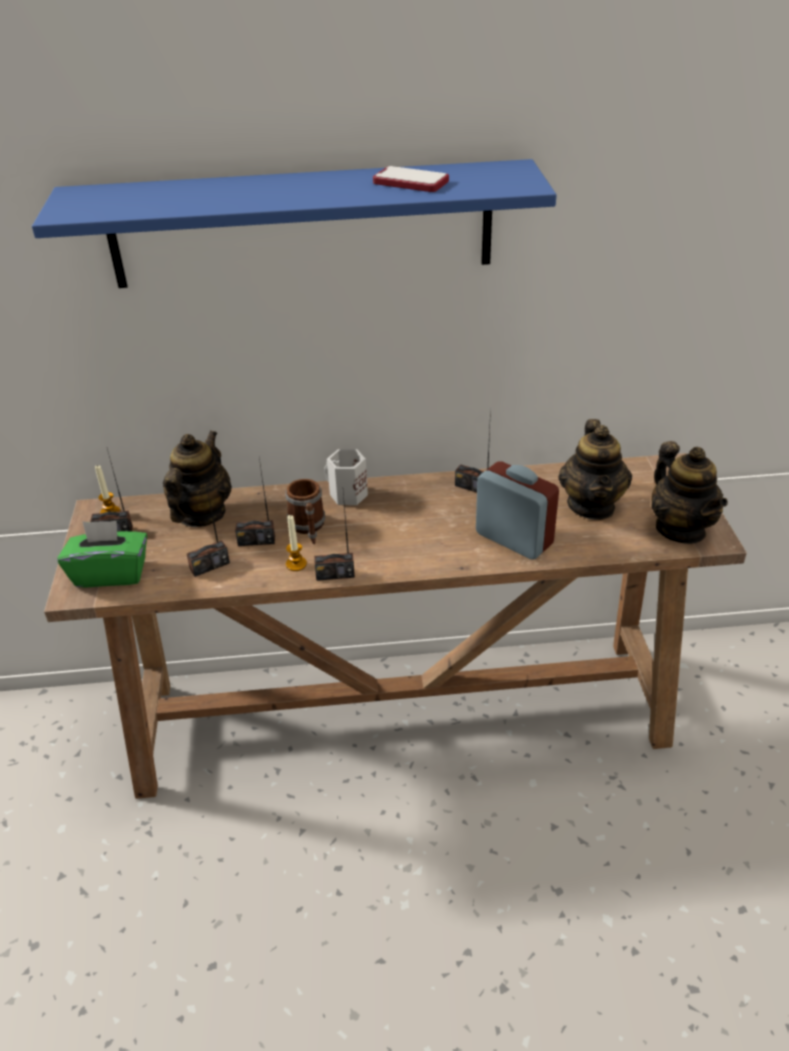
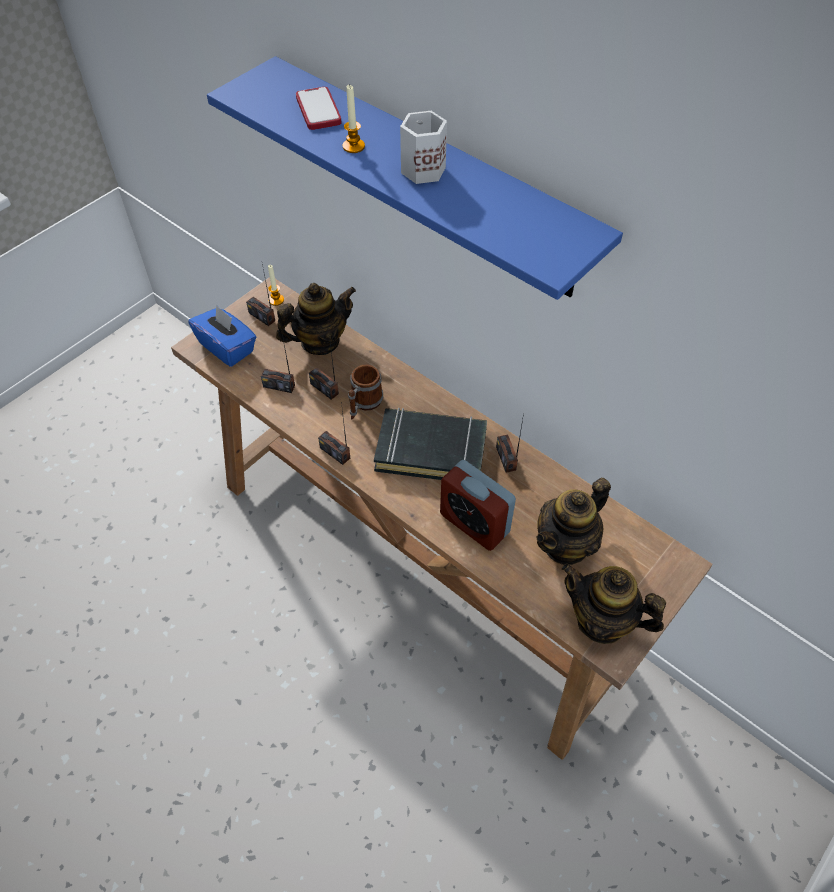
camera: 45 degrees right, 15 degrees up
(111, 573) = (227, 347): green tissue box -> blue tissue box
(296, 564) = (324, 425): candle -> candle (353, 146)
(346, 495) = (418, 396): white mug -> white mug (421, 169)
(410, 182) = (481, 201): phone -> phone (318, 110)
(411, 520) = (431, 450): none -> black book
(514, 539) = (474, 523): alarm clock -> alarm clock turned 135 degrees clockwise
(680, 529) = (602, 621): teapot -> teapot turned 90 degrees clockwise

